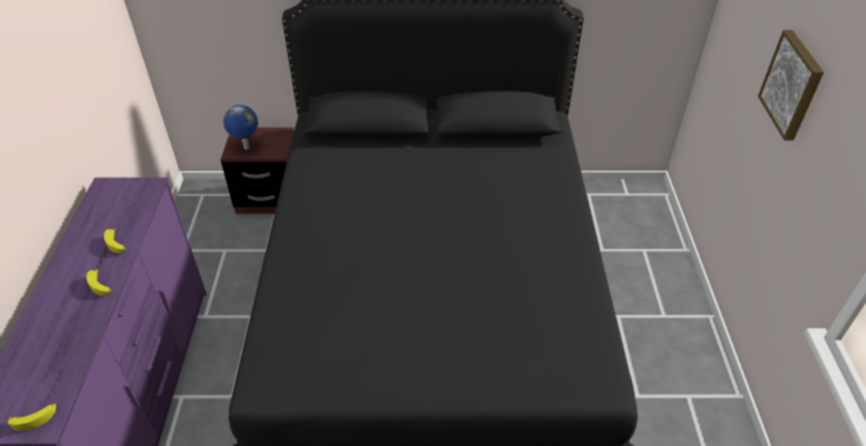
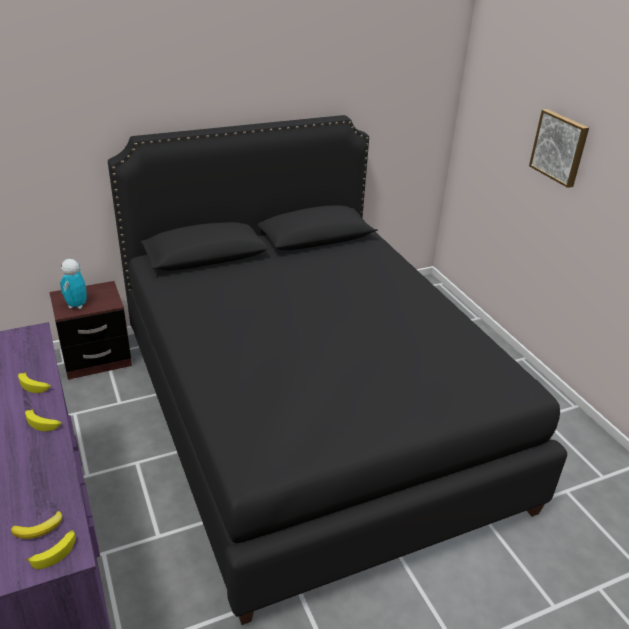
camera: 25 degrees left, 10 degrees down
(37, 391) = (39, 529): none -> banana
(246, 148) = (77, 305): globe -> toy robot

